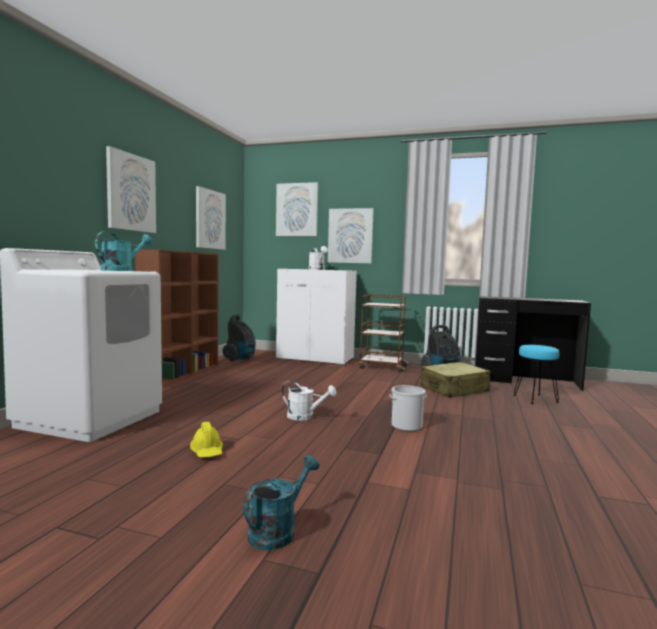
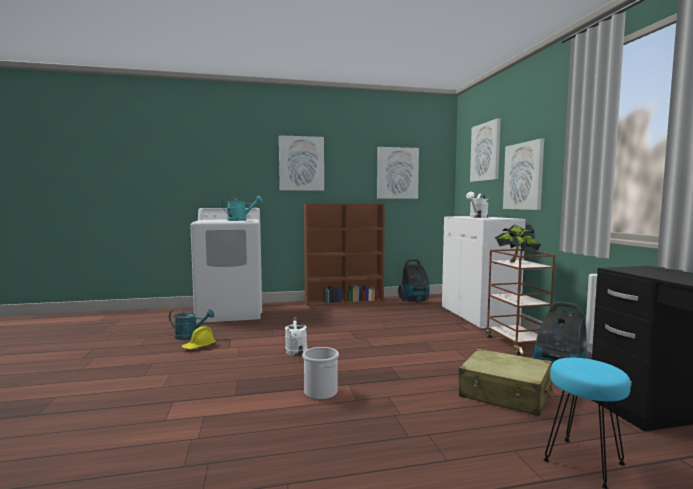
camera: 60 degrees right, 0 degrees up
(278, 530) = (90, 391): turquoise watering can -> turquoise watering can (190, 336)
(377, 303) = (516, 261): none -> potted plant

